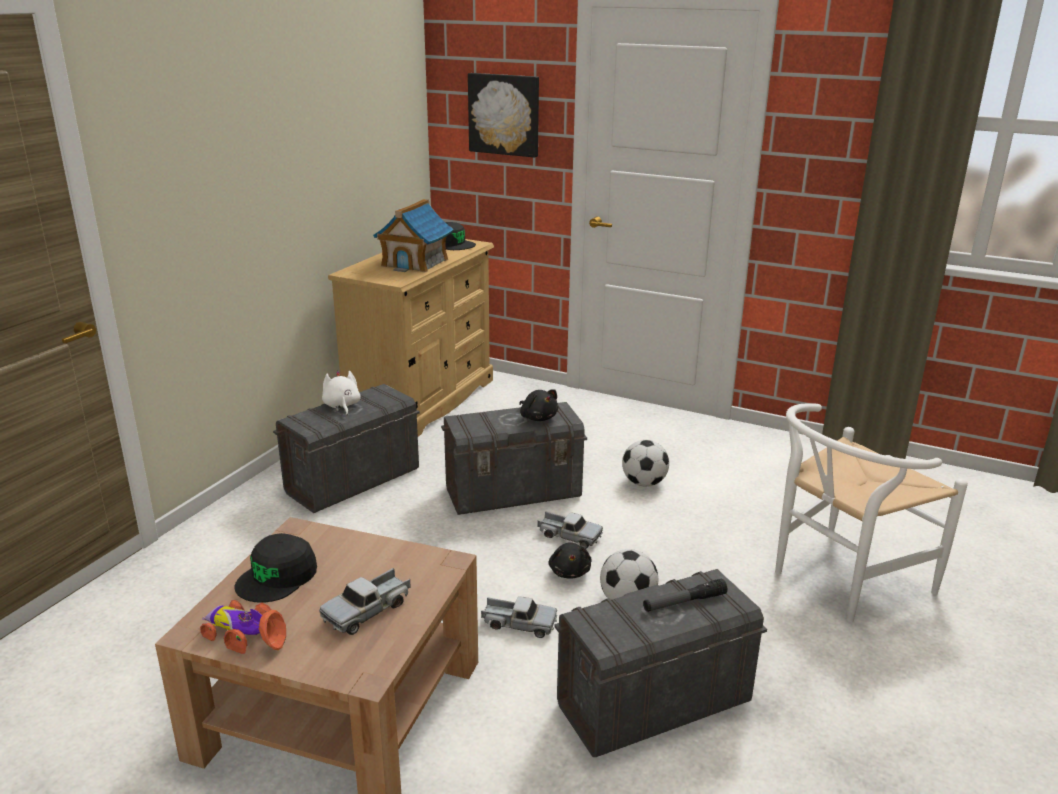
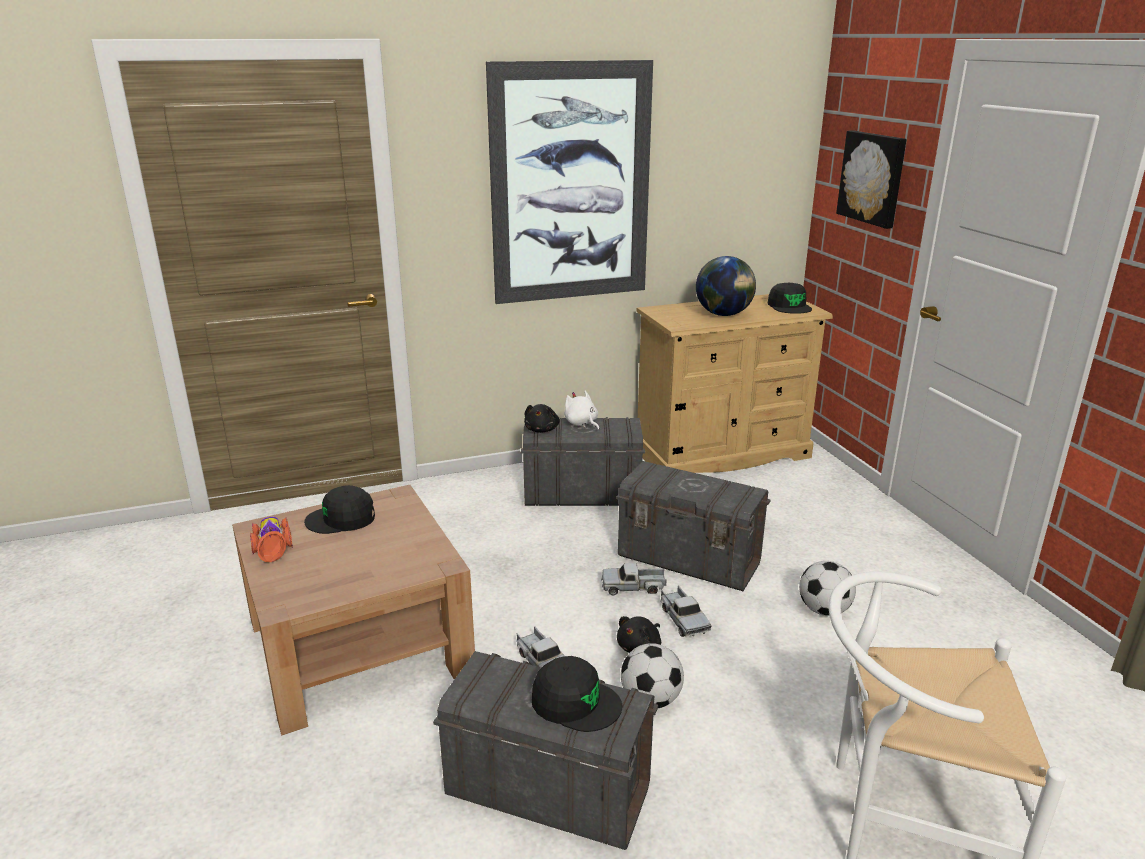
camera: 45 degrees right, 0 degrees up
(257, 152) = (571, 185): none -> picture
(341, 406) = (582, 423): white plush toy -> white plush toy turned 60 degrees counterclockwise
(368, 610) = (348, 568): toy truck -> toy truck (633, 587)
(415, 263) = (723, 314): toy house -> globe
(538, 417) = (717, 492): black plush toy -> black plush toy (542, 429)
(684, 602) = (575, 702): flashlight -> black cap

